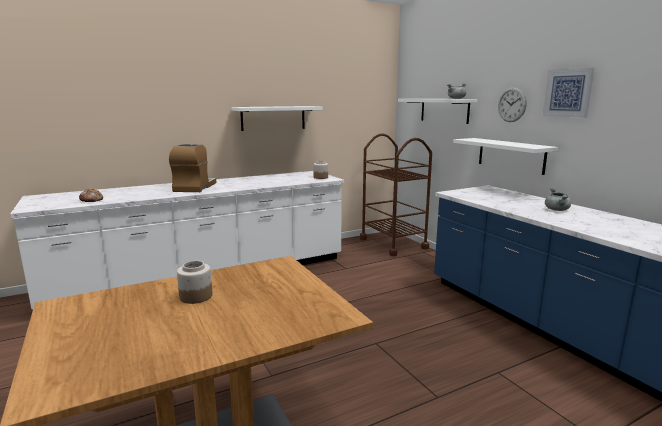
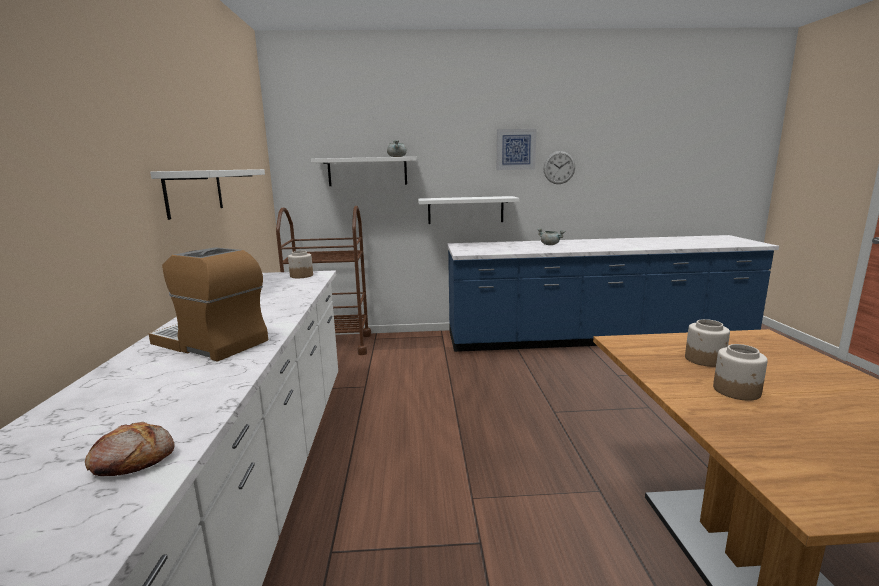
camera: 65 degrees left, 0 degrees up
(256, 289) = (705, 359): none -> jar
(512, 104) = (460, 161): wall clock -> wall clock (559, 167)

